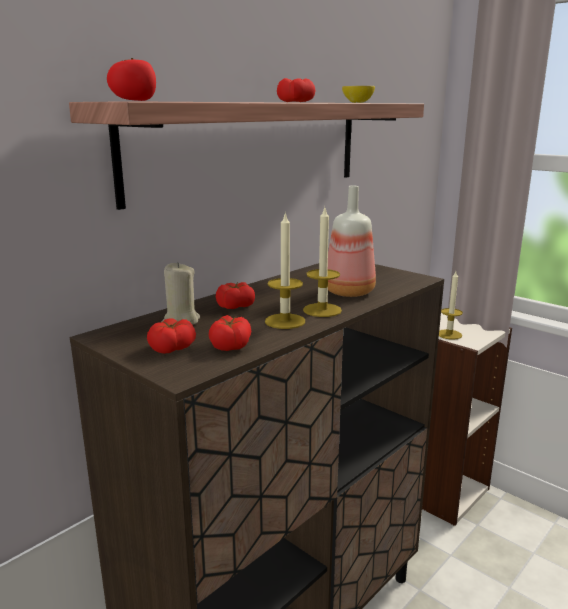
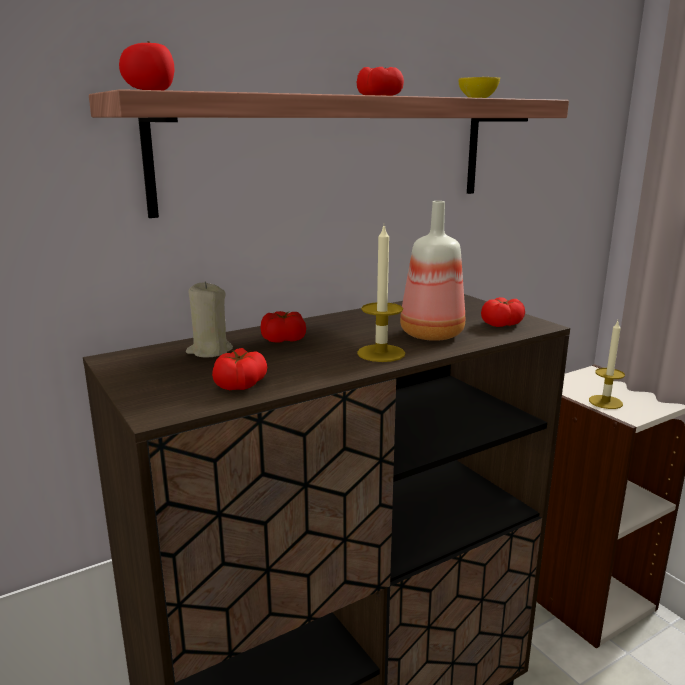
camera: 15 degrees right, 0 degrees up
(172, 348) = (175, 380): tomato -> tomato (502, 324)
(285, 321) = (326, 362): candle -> none

